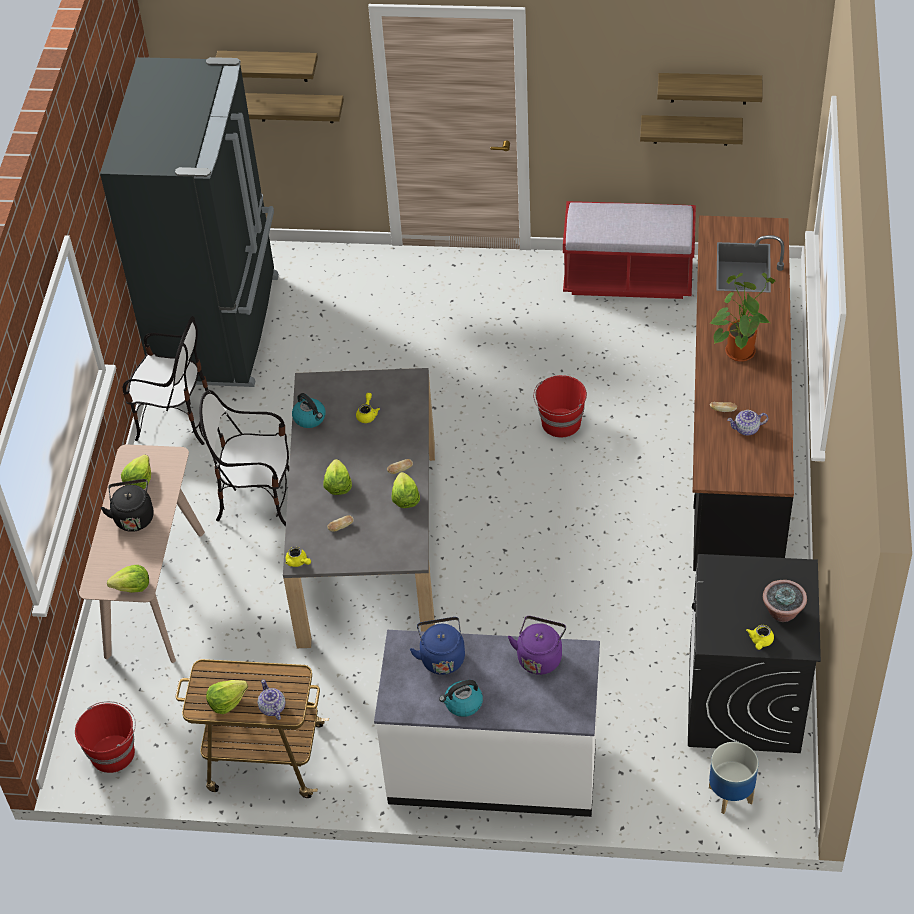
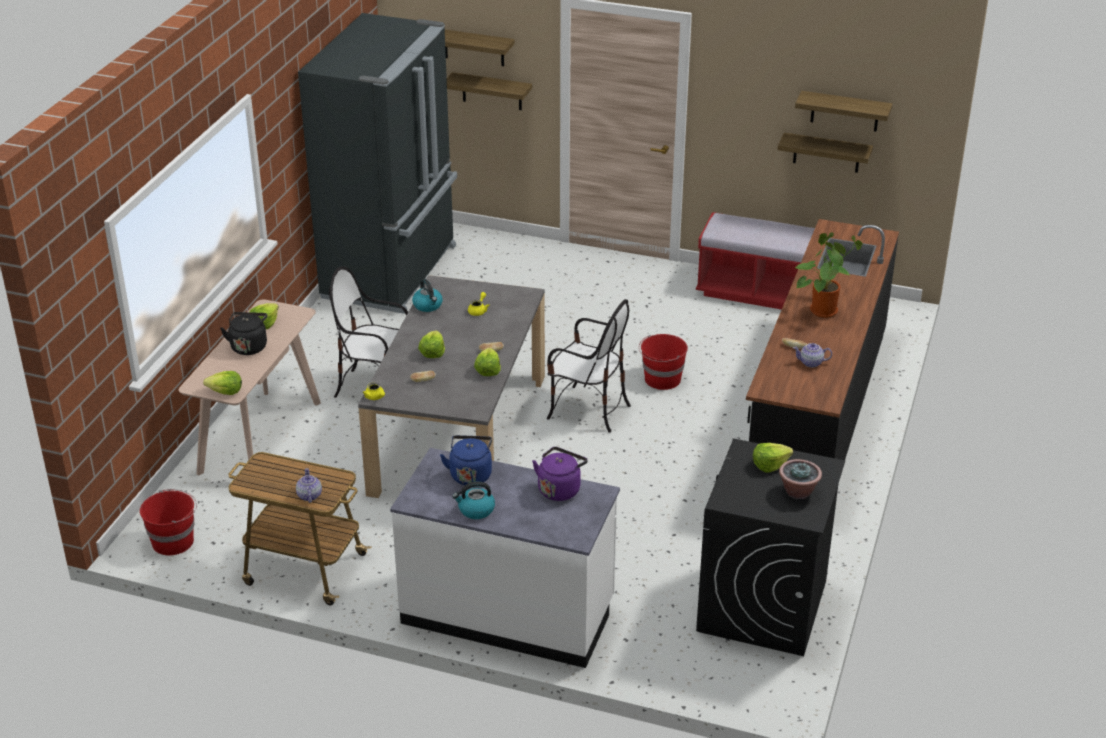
camera: 10 degrees right, 15 degrees down
(176, 421) = (329, 326): chair -> chair (588, 410)
(227, 701) = (271, 484): lettuce -> lettuce (770, 465)
(731, 795) = (725, 676): planter -> none
(760, 641) = (769, 509): yellow teapot -> none

